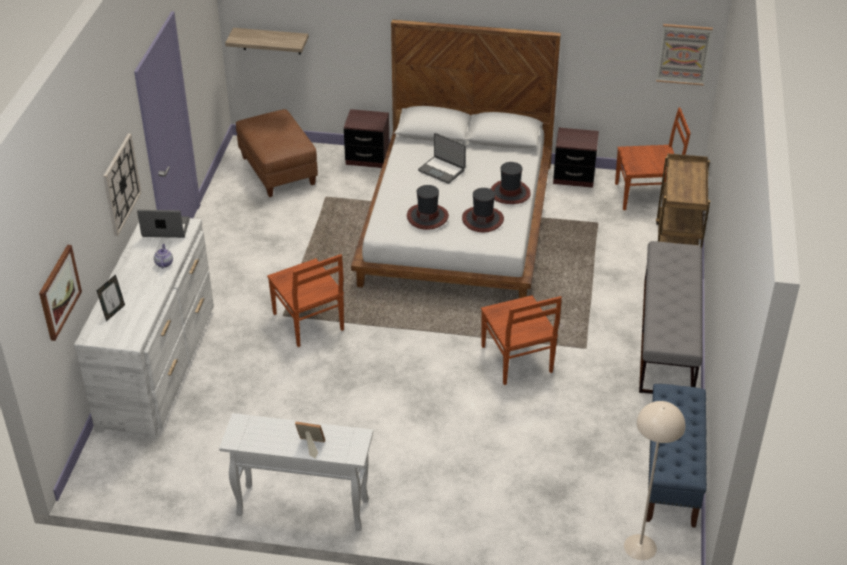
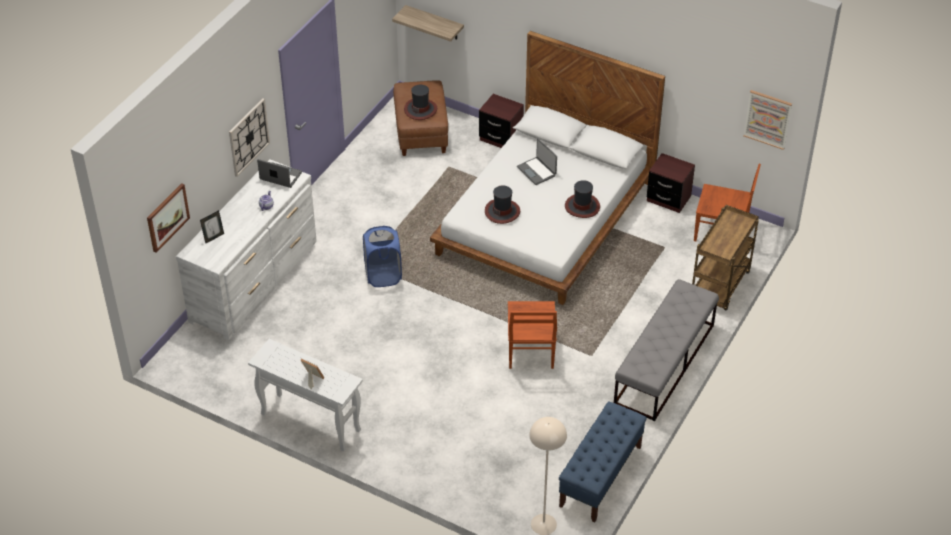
camera: 20 degrees right, 5 degrees up
(309, 323) = (383, 276): brown chair -> blue laundry basket
(482, 219) = (546, 225): hat -> hat (420, 109)

